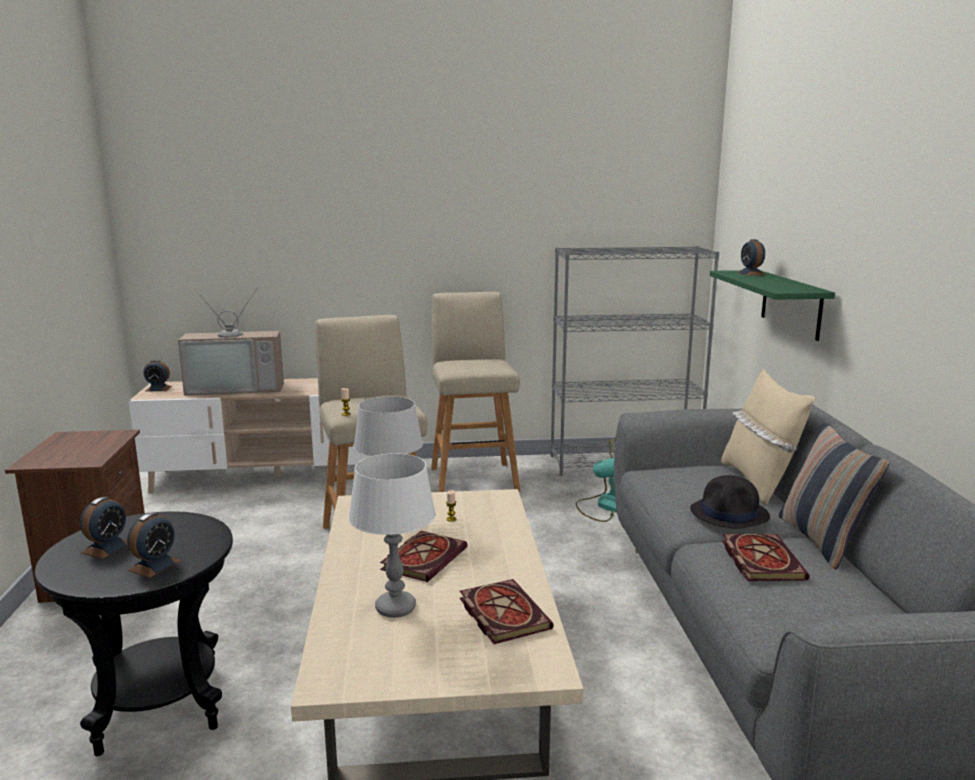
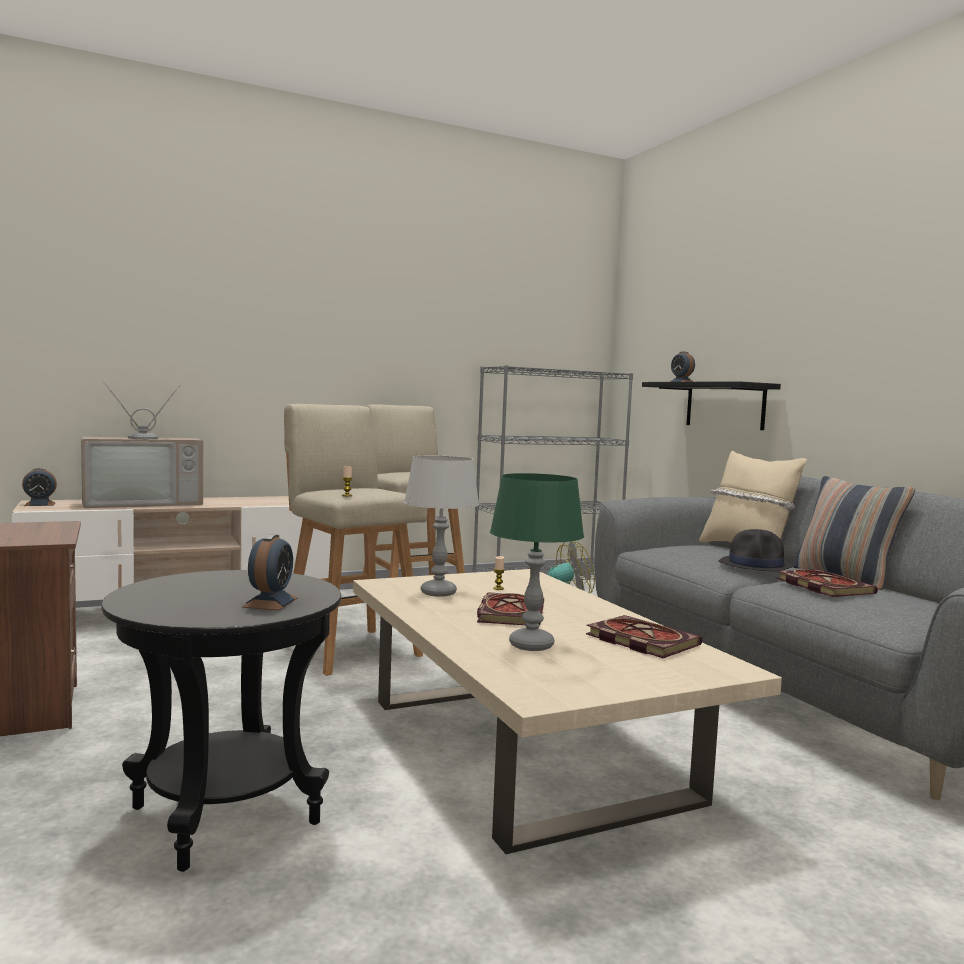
camera: 20 degrees left, 10 degrees down
(107, 547) = (184, 595): alarm clock -> none
(395, 608) = (531, 645): white table lamp -> green table lamp
(791, 304) = (725, 405): green shelf -> black shelf

